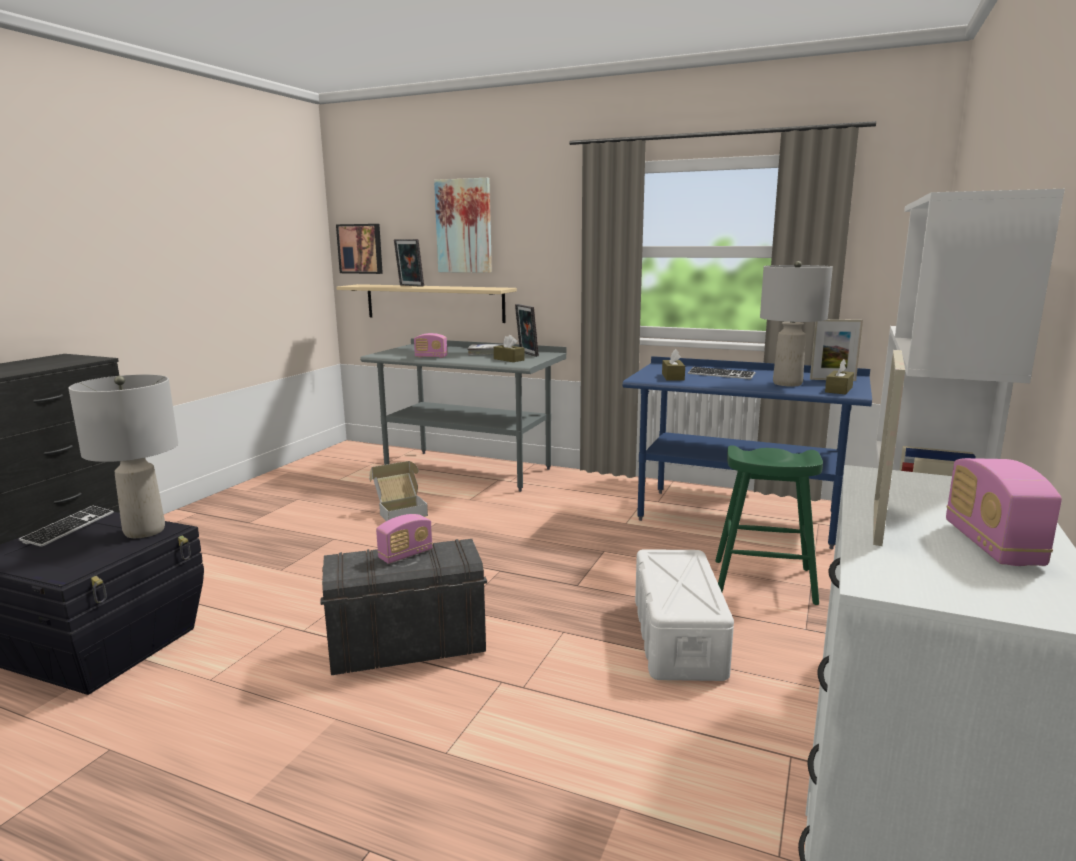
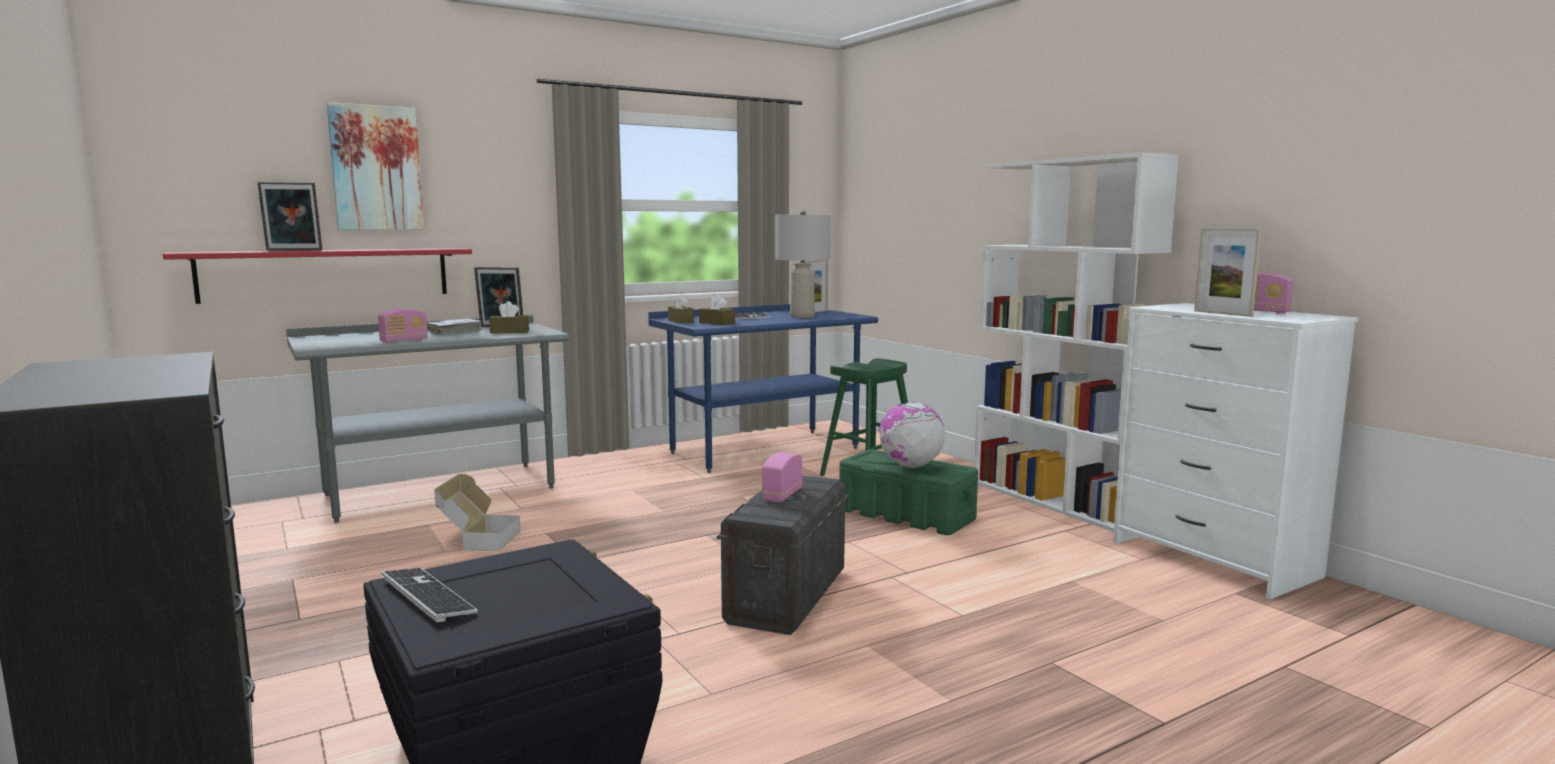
camera: 55 degrees left, 5 degrees down
(144, 531) = (541, 559): grey table lamp -> none
(361, 248) = (172, 195): picture -> none
(405, 555) = (782, 495): radio -> radio turned 150 degrees counterclockwise
(434, 303) = (327, 274): beige shelf -> red shelf
(672, 584) = (910, 466): none -> globe
(678, 638) = (907, 515): white storage box -> green storage box
(838, 390) = (843, 315): brown tissue box -> brown tissue box (680, 321)

